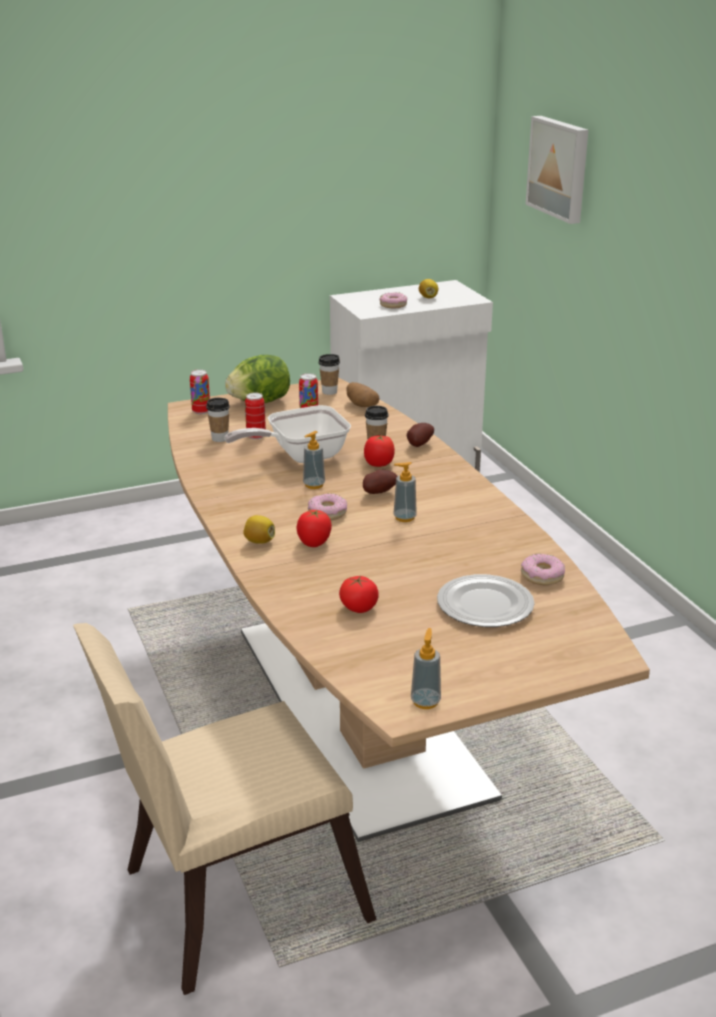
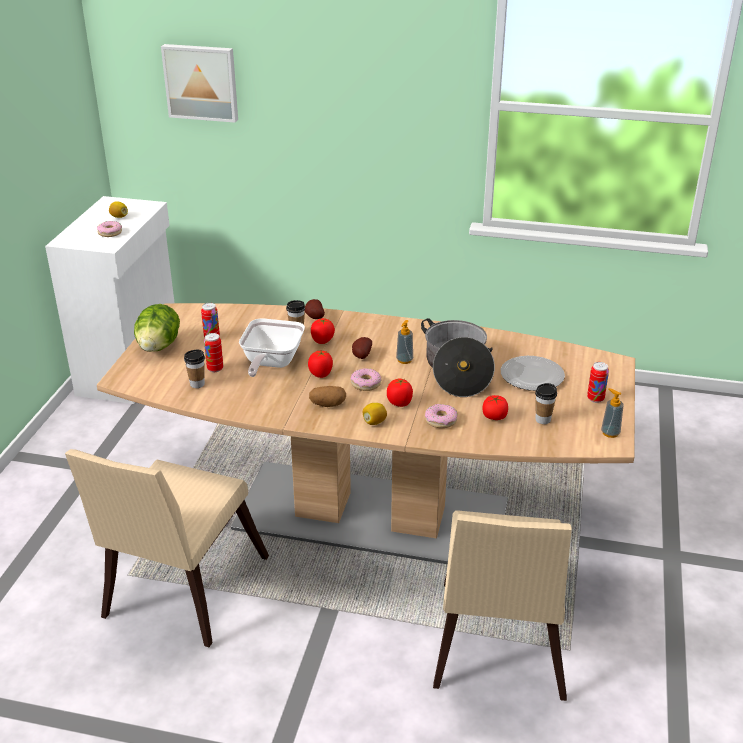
camera: 55 degrees left, 5 degrees up
(129, 646) = (179, 593): none -> beige chair
(201, 411) = (137, 376): can -> can (595, 399)
(314, 485) = (320, 374): soap dispenser -> tomato
(329, 392) = (184, 315): cup -> cup (543, 420)
(361, 405) = (224, 313): potato -> potato (328, 404)
(426, 554) = (457, 371): none -> cooking pot
(542, 576) = (519, 346): donut -> donut (441, 420)

